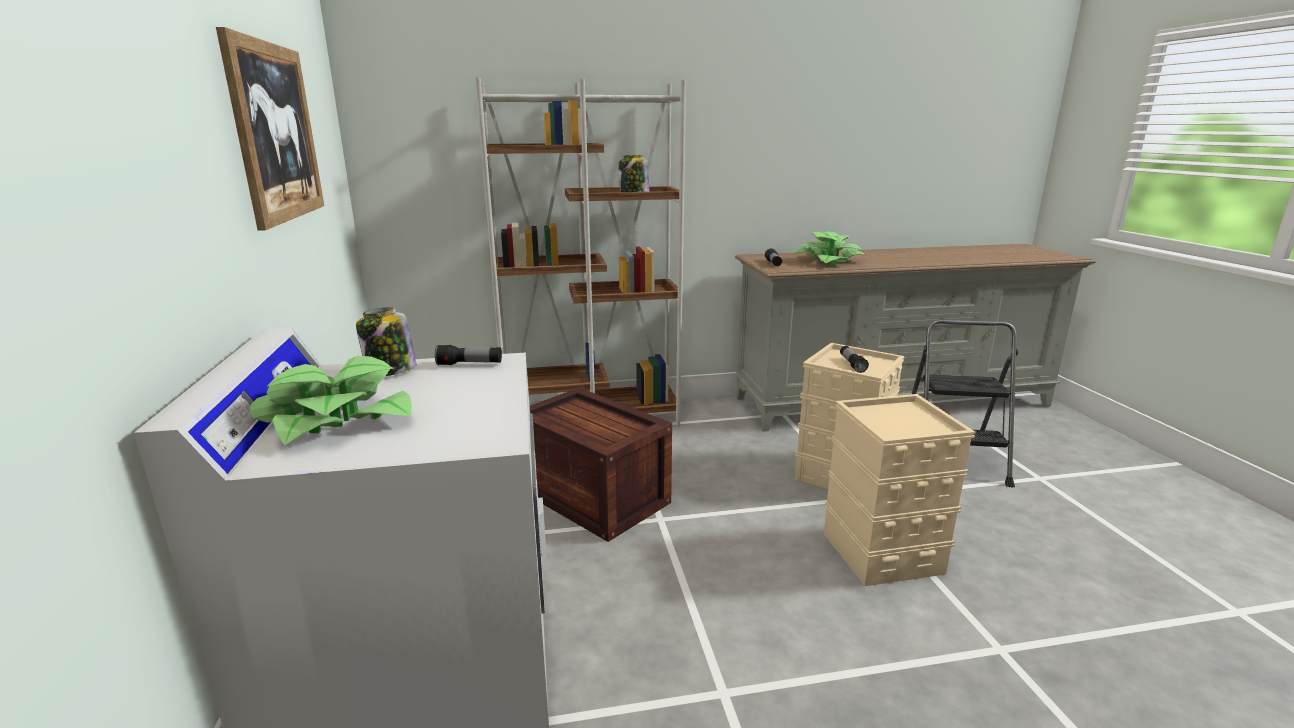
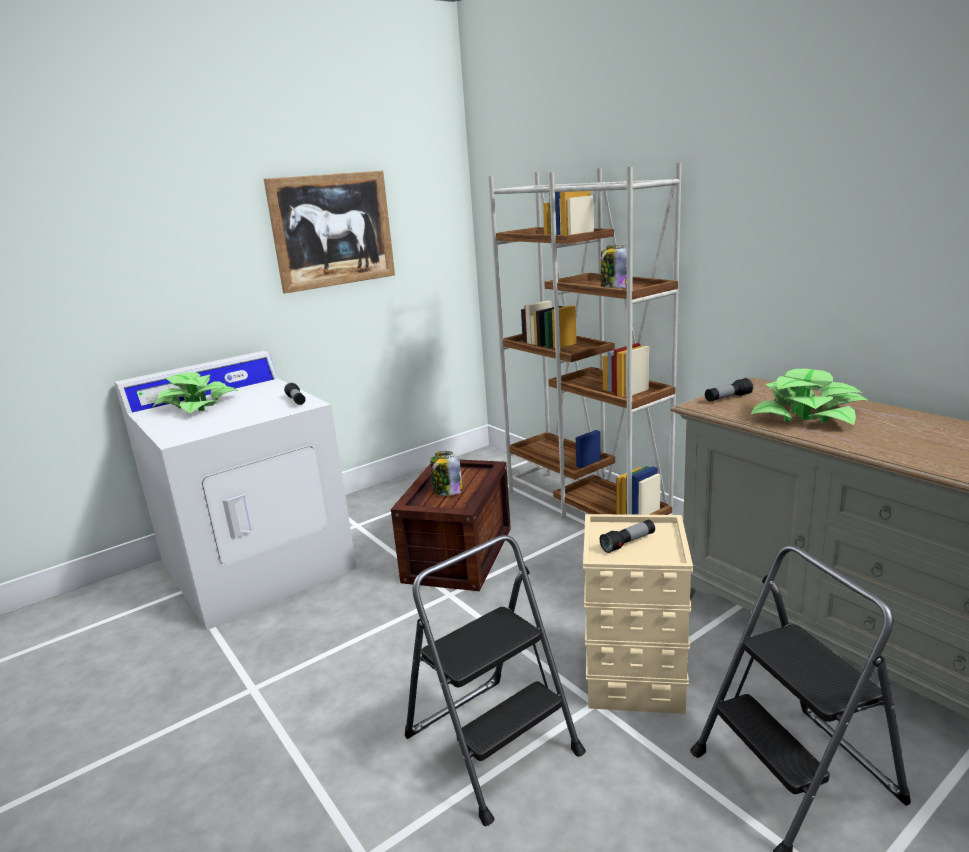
camera: 65 degrees right, 0 degrees up
(390, 371) = (274, 391): jar -> jar (447, 491)
(880, 552) = (488, 739): beige storage box -> black step ladder

